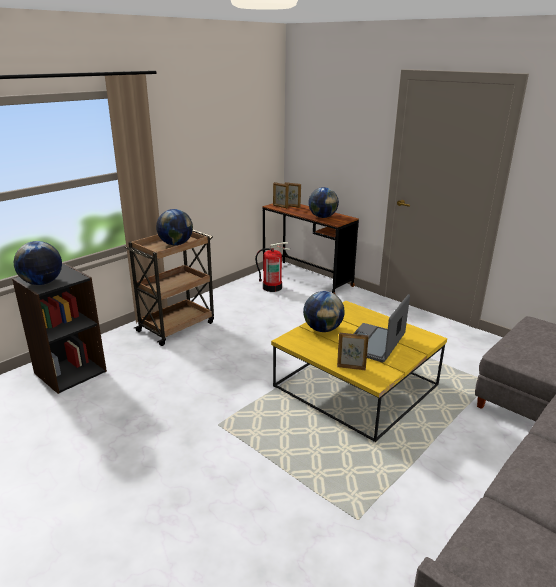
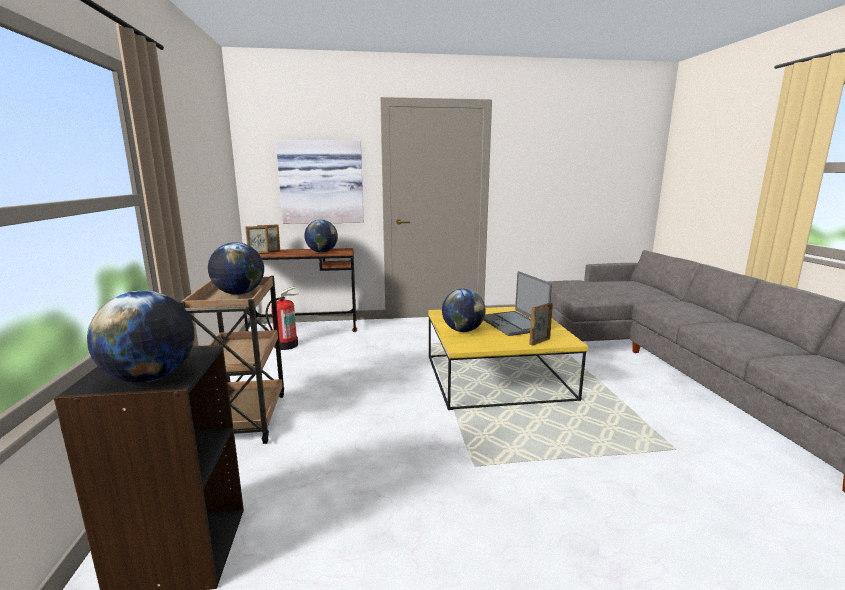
camera: 50 degrees left, 10 degrees down
(342, 151) = (321, 182): none -> picture

